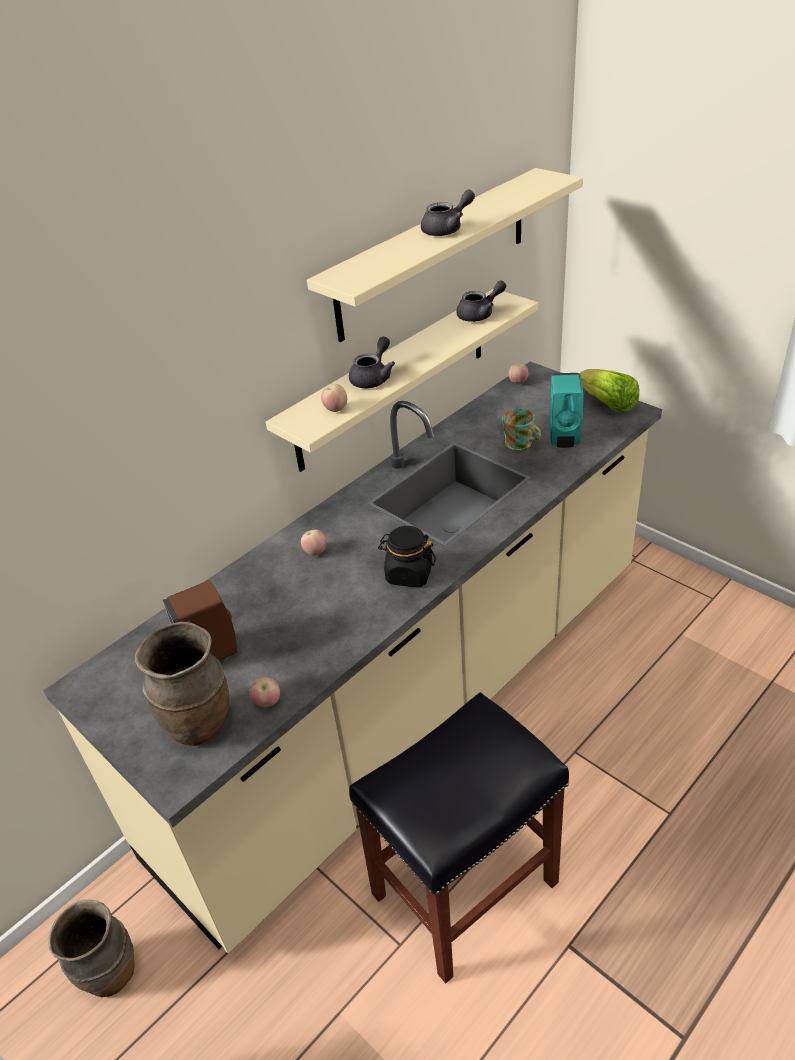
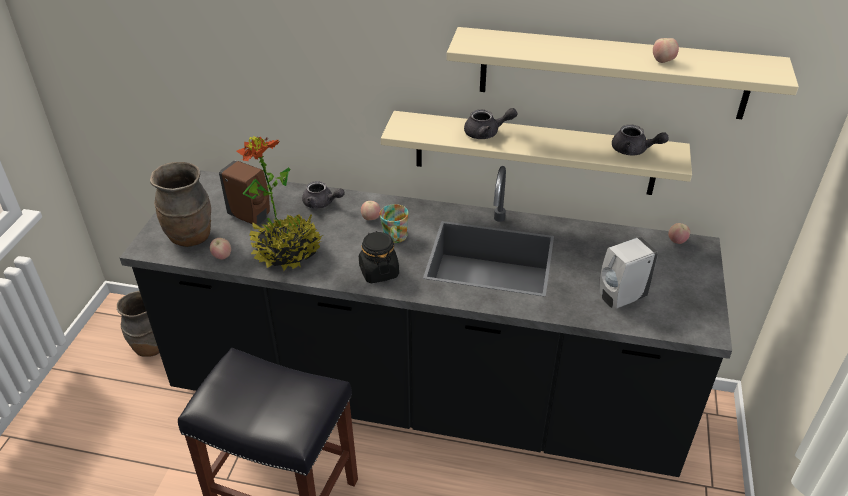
camera: 55 degrees right, 0 degrees up
(311, 638) = (287, 252): none -> potted plant
(336, 409) = (431, 132): apple -> apple (663, 61)
(415, 705) = (424, 398): beige counter -> black counter
(447, 229) = (600, 53): grey teapot -> grey teapot (322, 203)
(521, 444) = (586, 275): mug -> mug (394, 238)
(564, 438) = (619, 298): turquoise soap dispenser -> white soap dispenser
(608, 405) = (699, 310): lettuce -> none

